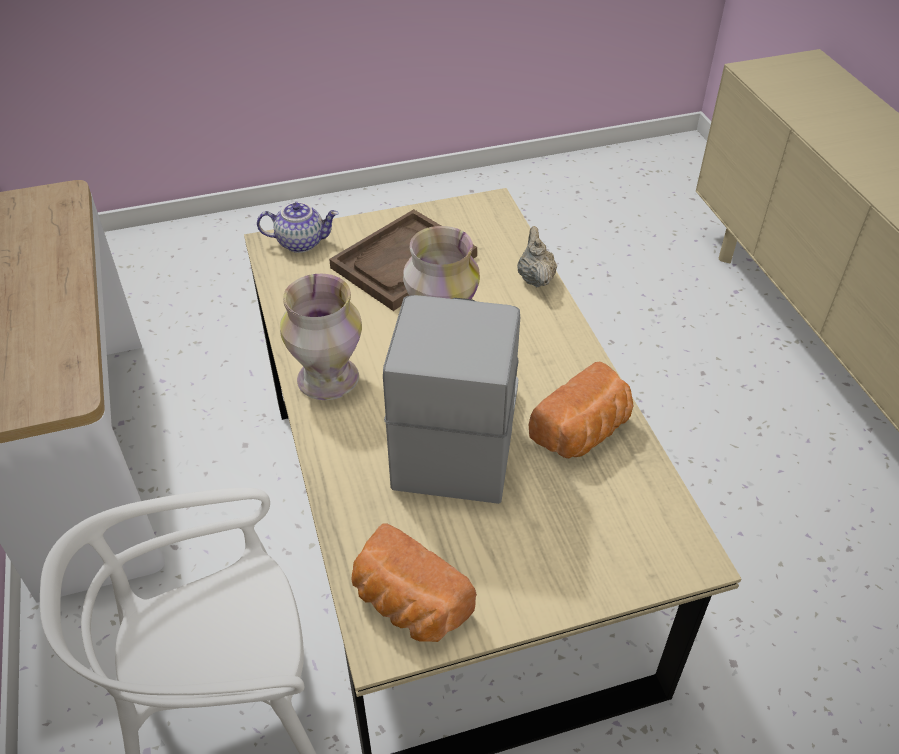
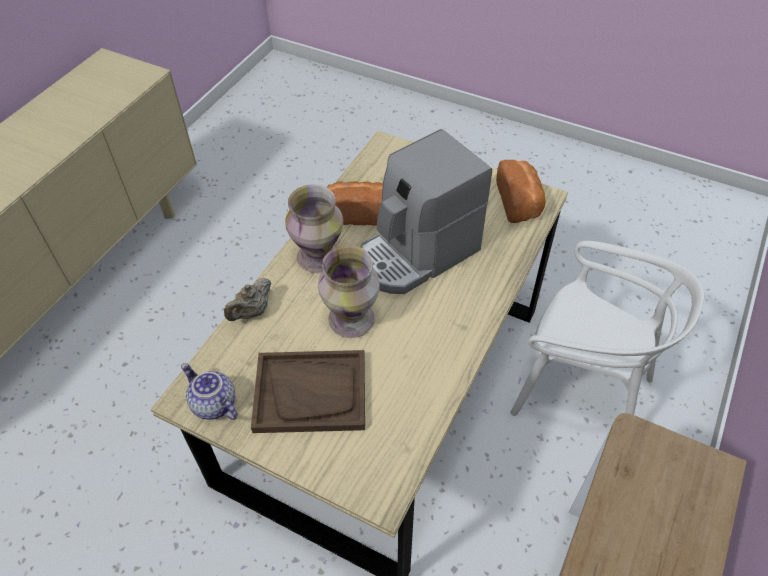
camera: 135 degrees left, 5 degrees up
(301, 242) = (358, 479): teapot -> teapot (213, 405)
(327, 380) = (455, 335): vase -> vase (320, 258)

